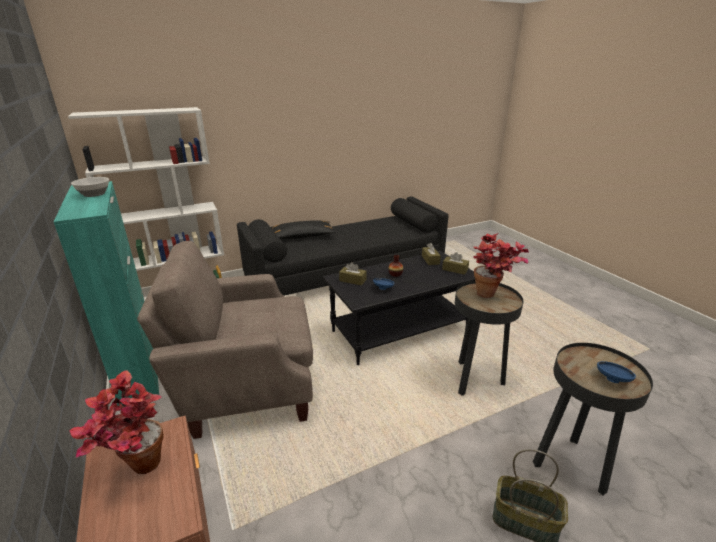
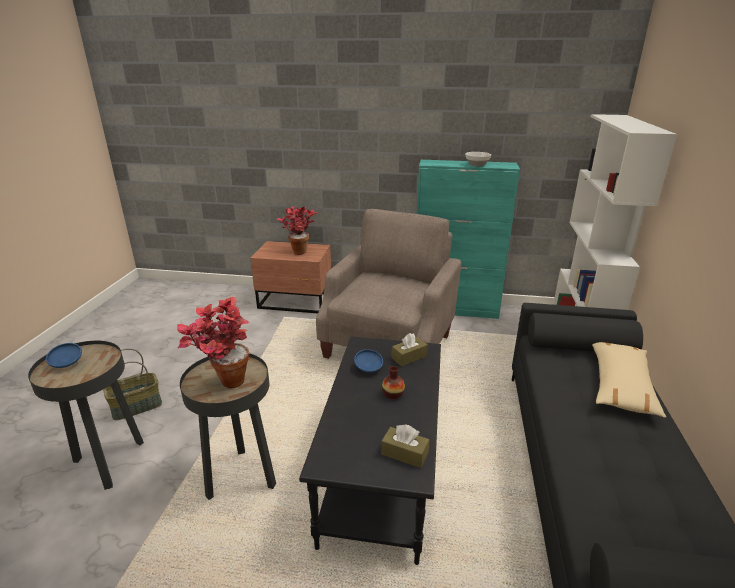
camera: 125 degrees right, 0 degrees up
(302, 236) = (620, 385): black pillow -> beige pillow
(455, 269) = (348, 459): brown tissue box -> none

